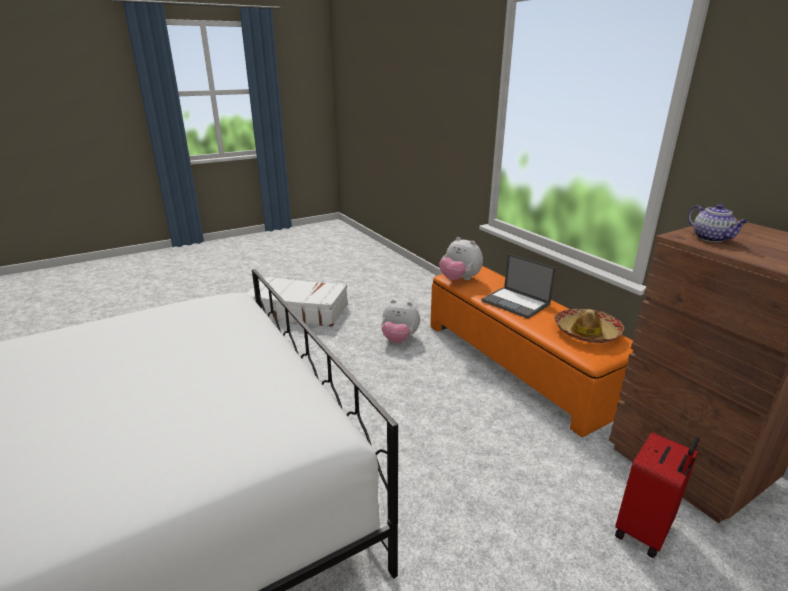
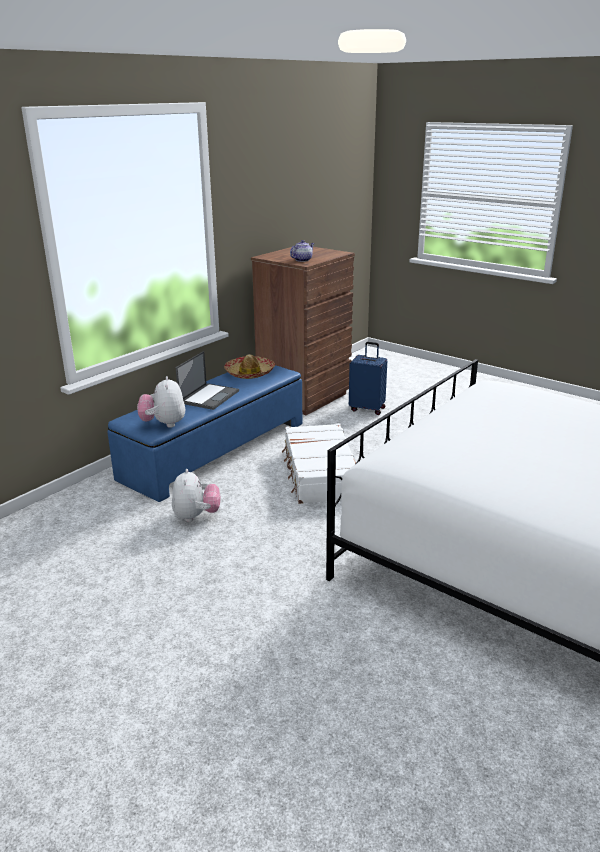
camera: 110 degrees left, 0 degrees up
(298, 310) = (141, 622): white suitcase -> white suitcase (319, 474)
(459, 279) = (164, 424): plush toy -> plush toy turned 150 degrees clockwise
(519, 363) = (215, 449): orange bench -> blue bench
(645, 531) = (367, 409): red suitcase -> blue suitcase

